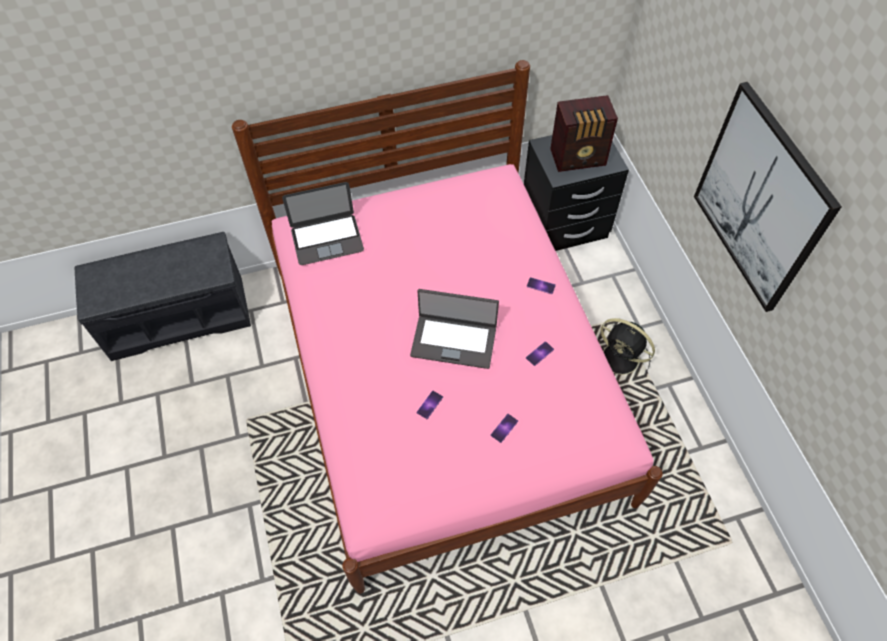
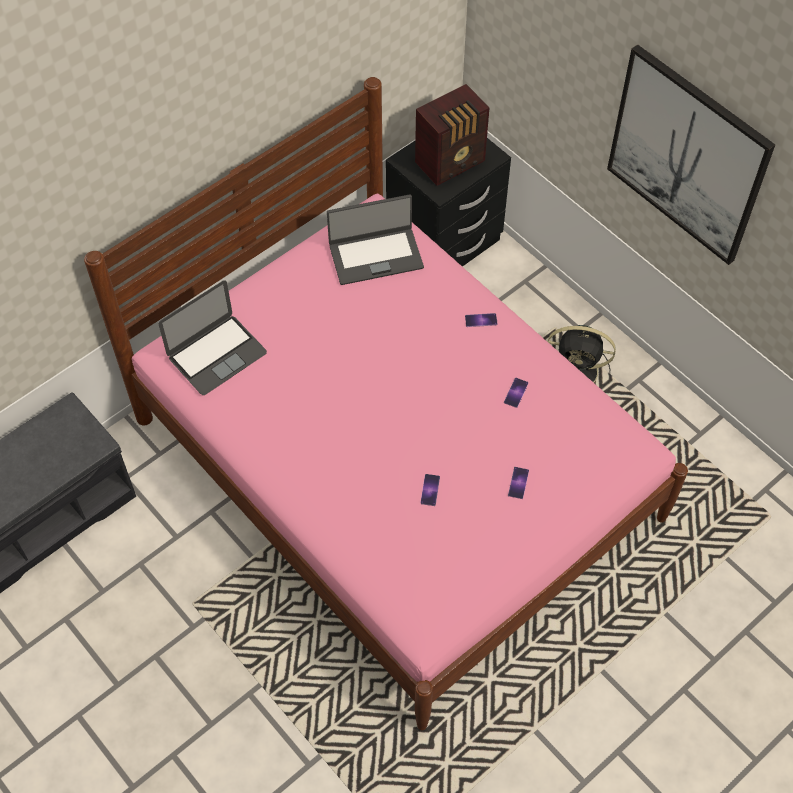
camera: 25 degrees left, 0 degrees up
(454, 340) = (420, 413): laptop -> laptop (375, 255)

